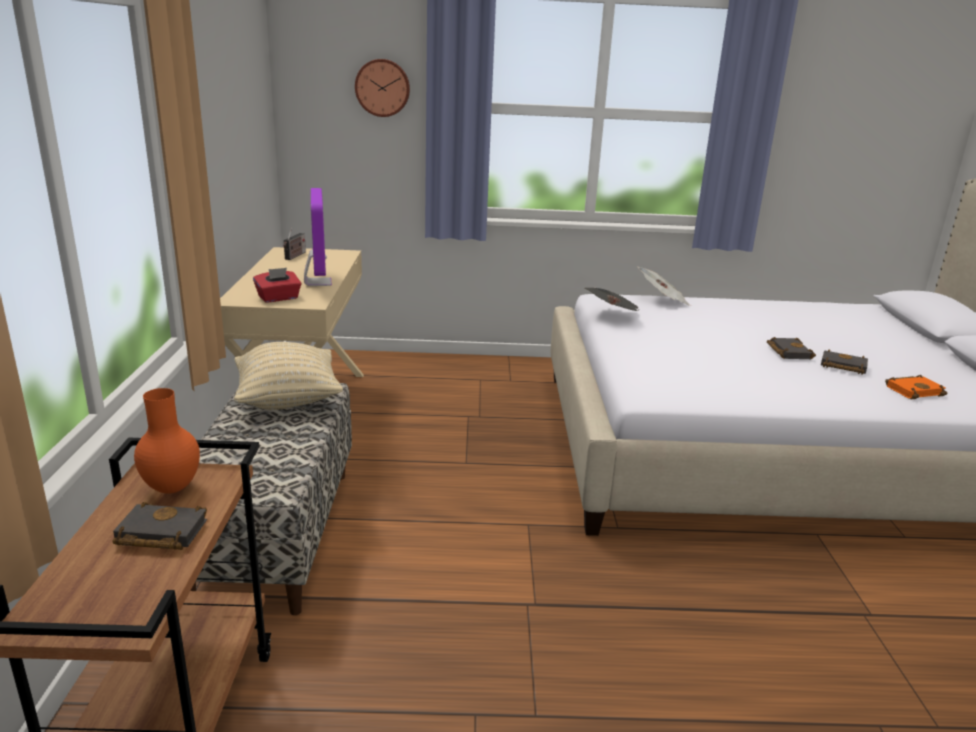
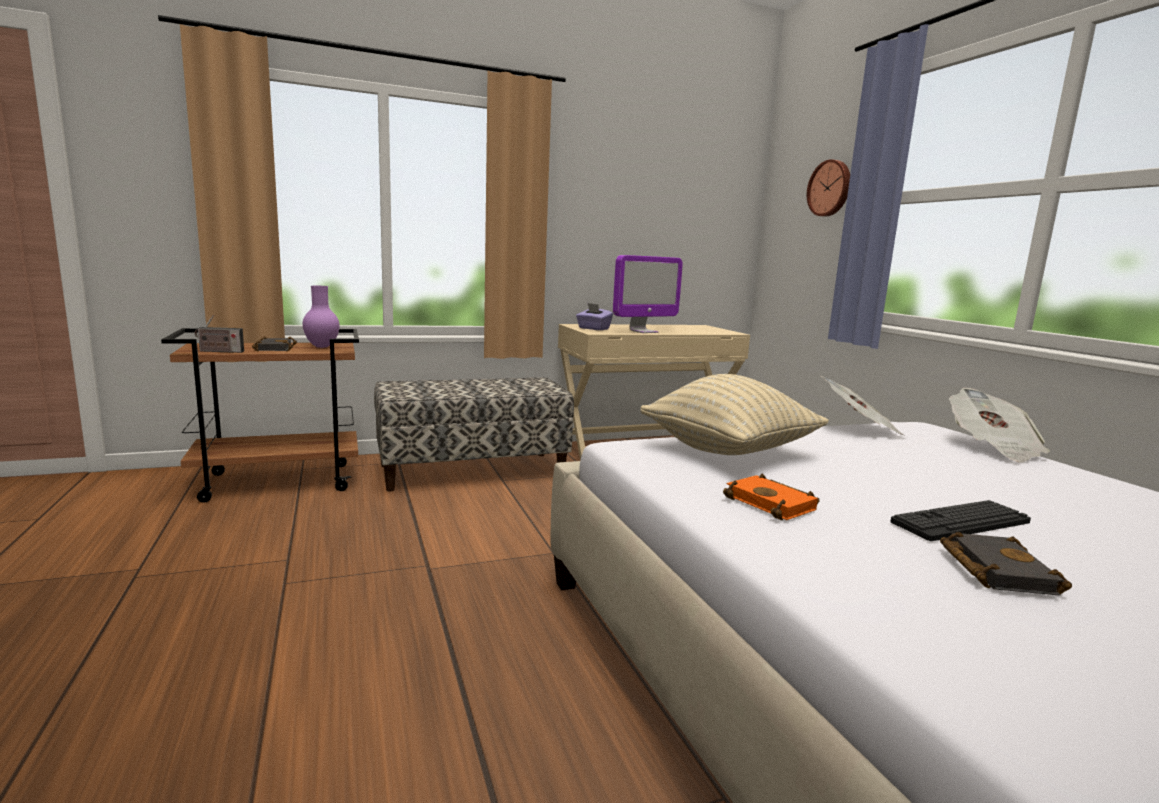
camera: 70 degrees right, 10 degrees down
(173, 488) = (323, 347): orange vase -> purple vase
(278, 298) = (593, 328): red tissue box -> purple tissue box
(288, 400) = (526, 386): beige pillow -> beige pillow (729, 452)
(295, 256) = (694, 327): radio -> radio (219, 351)
(787, 352) = (960, 522): black book -> keyboard
(914, 390) = (1011, 650): orange book -> orange book (773, 504)

